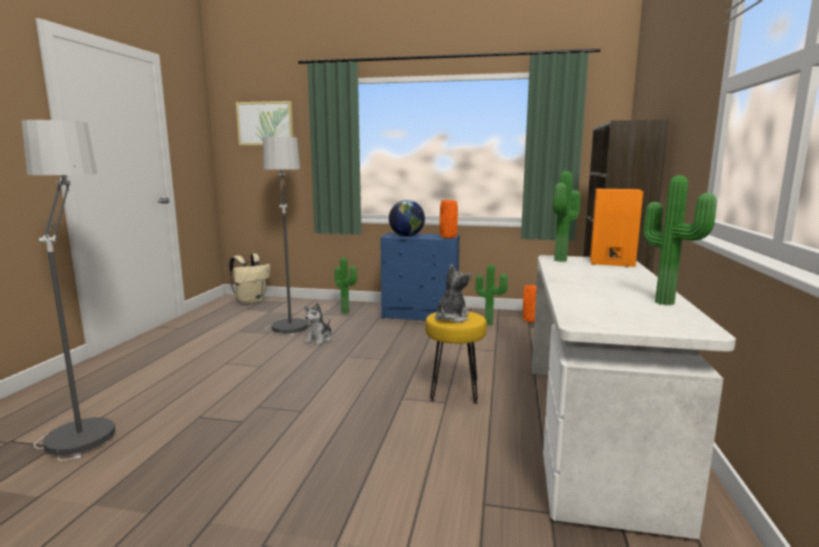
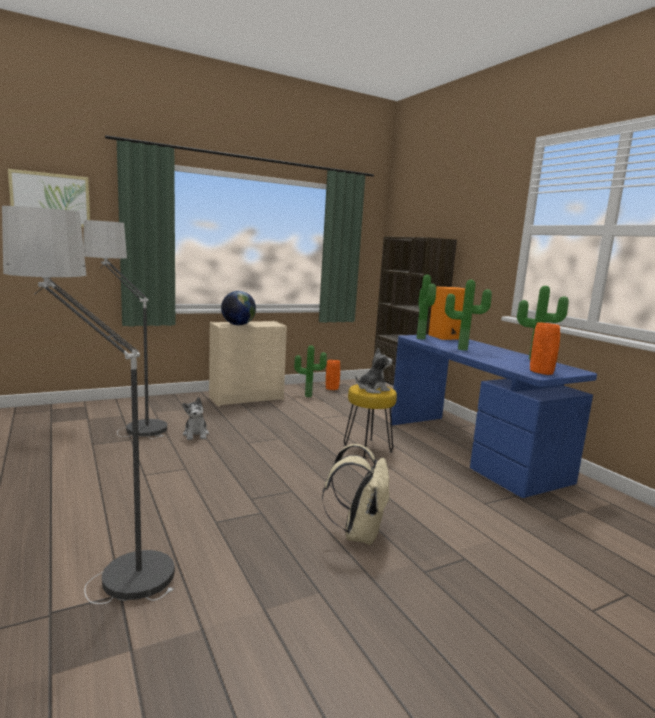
camera: 40 degrees left, 0 degrees up
(251, 301) = (39, 412): beige backpack -> beige backpack (358, 533)
(346, 312) = (174, 406): potted plant -> potted plant (462, 349)
(421, 315) = (247, 398): blue dresser -> beige dresser
(448, 237) = (275, 324): orange vase -> orange vase (542, 372)
(451, 318) = (372, 389): plush toy -> plush toy turned 75 degrees clockwise
(594, 432) = (472, 450): white desk -> blue desk

